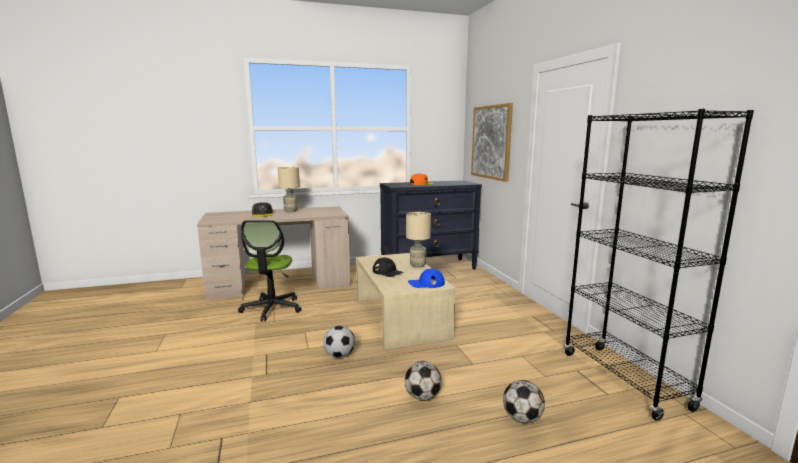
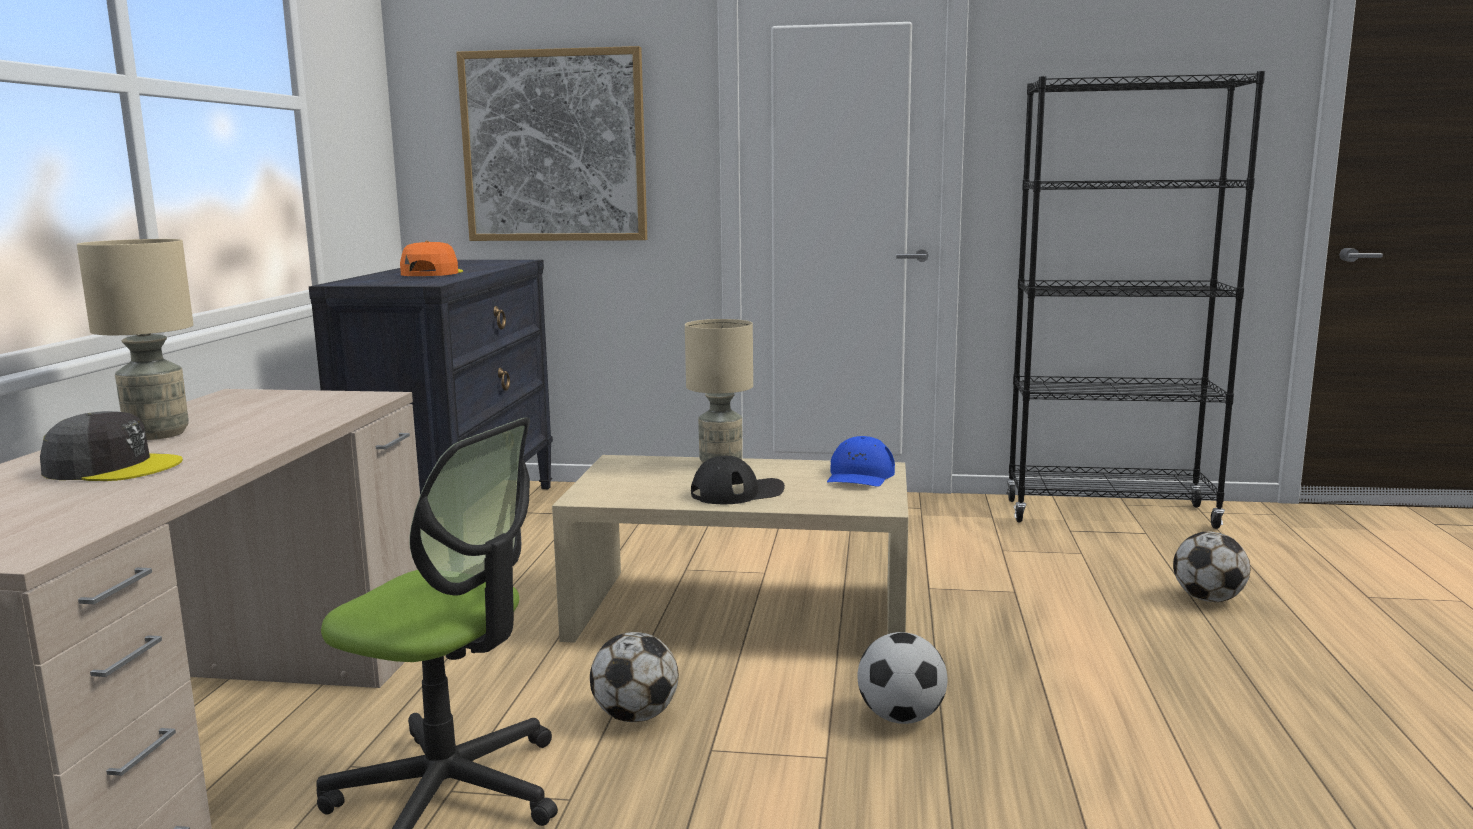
camera: 65 degrees left, 0 degrees up
(422, 397) = (1126, 658): football -> football (635, 716)

